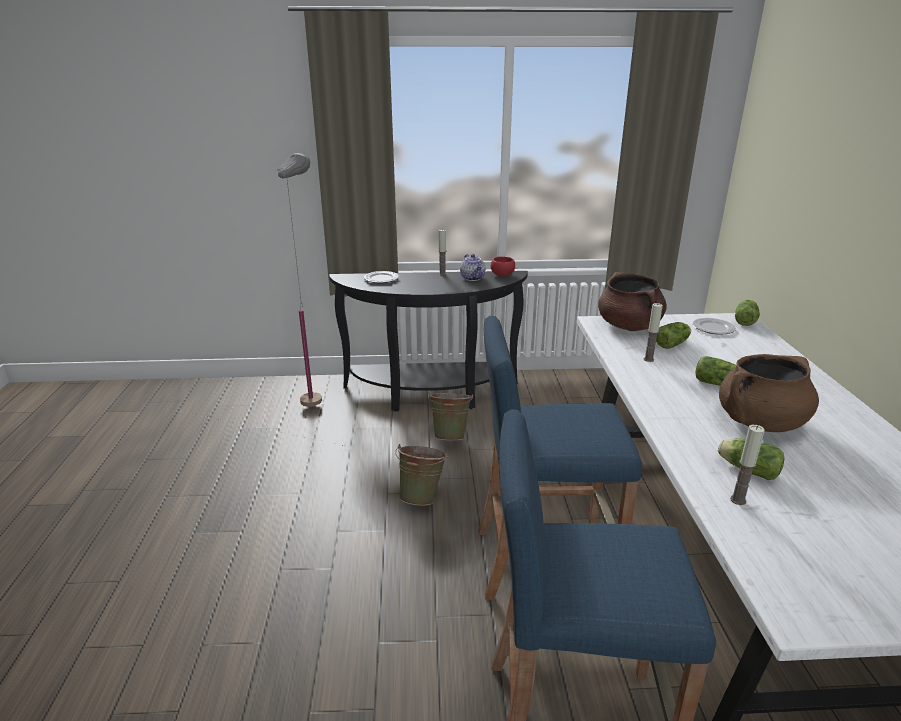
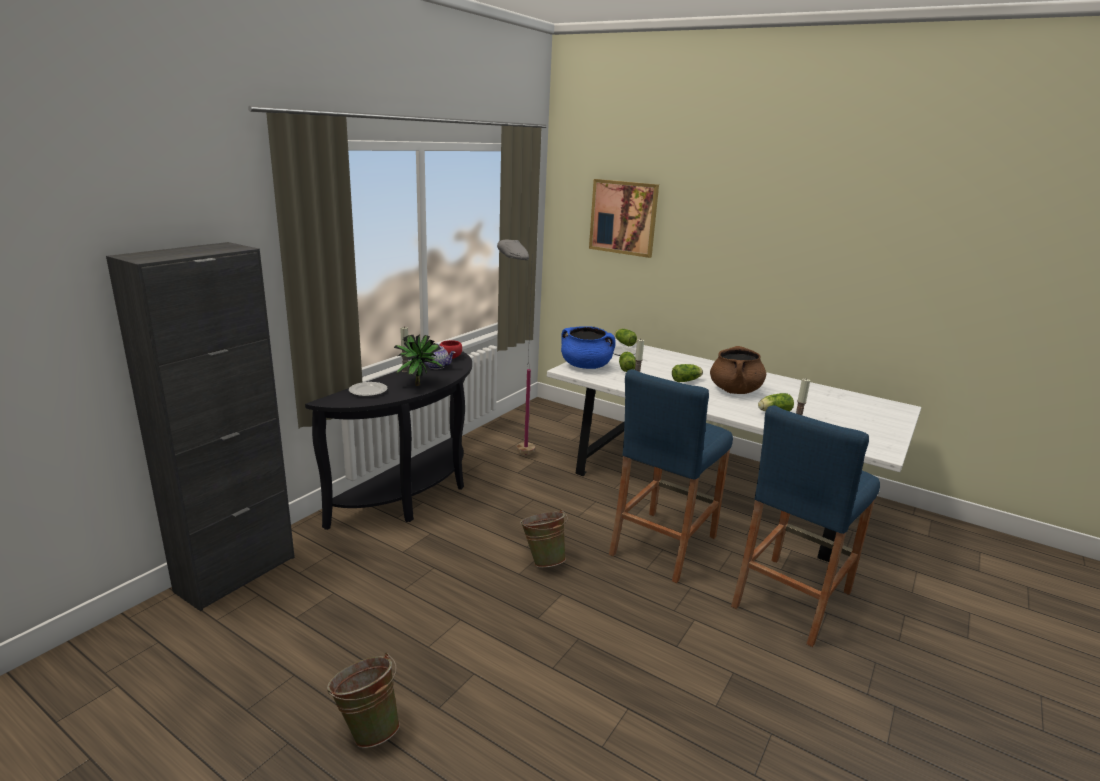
camera: 55 degrees left, 5 degrees down
(264, 387) = (236, 574): none -> black cabinet
(316, 397) = (315, 551): grey floor lamp -> grey floor lamp (513, 449)
(424, 286) = (419, 384): none -> potted plant
(450, 435) = (484, 513): green bucket -> green bucket (368, 728)
(629, 326) = (586, 366): brown cooking pot -> blue cooking pot
(803, 141) = (623, 217): none -> picture

